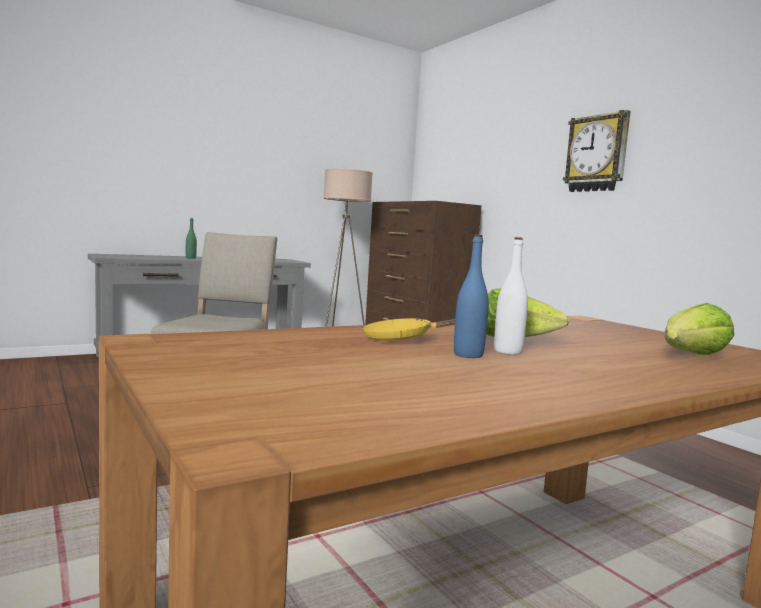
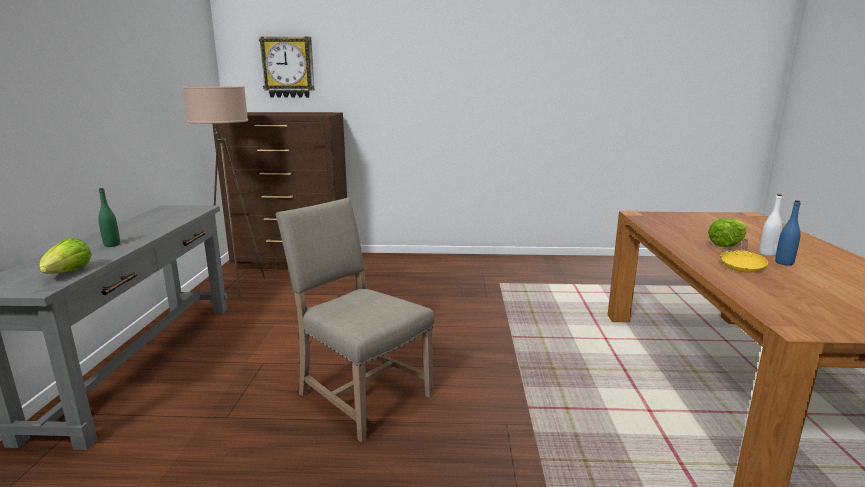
camera: 55 degrees left, 10 degrees up
(597, 153) = (462, 71): wall clock -> wall clock (288, 67)
(692, 356) = (752, 226): lettuce -> lettuce (68, 274)

